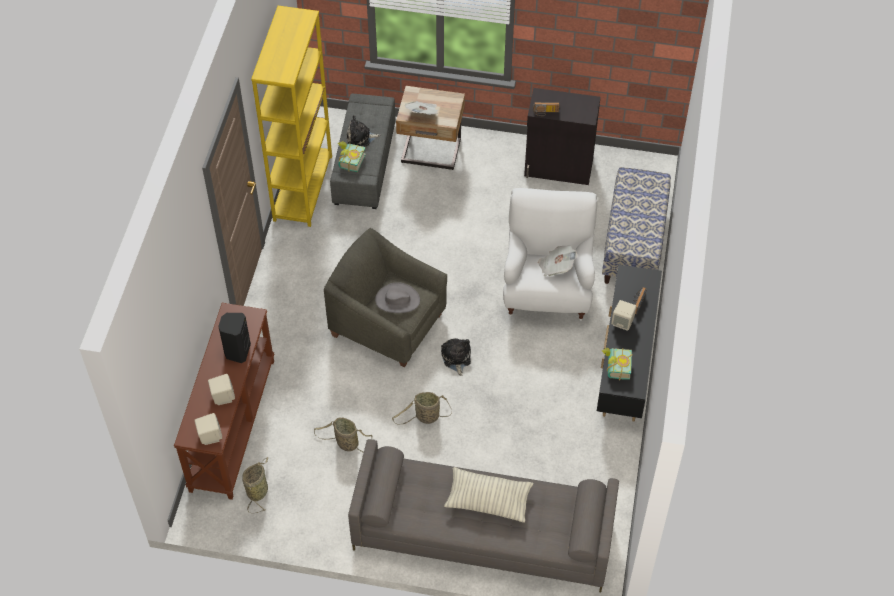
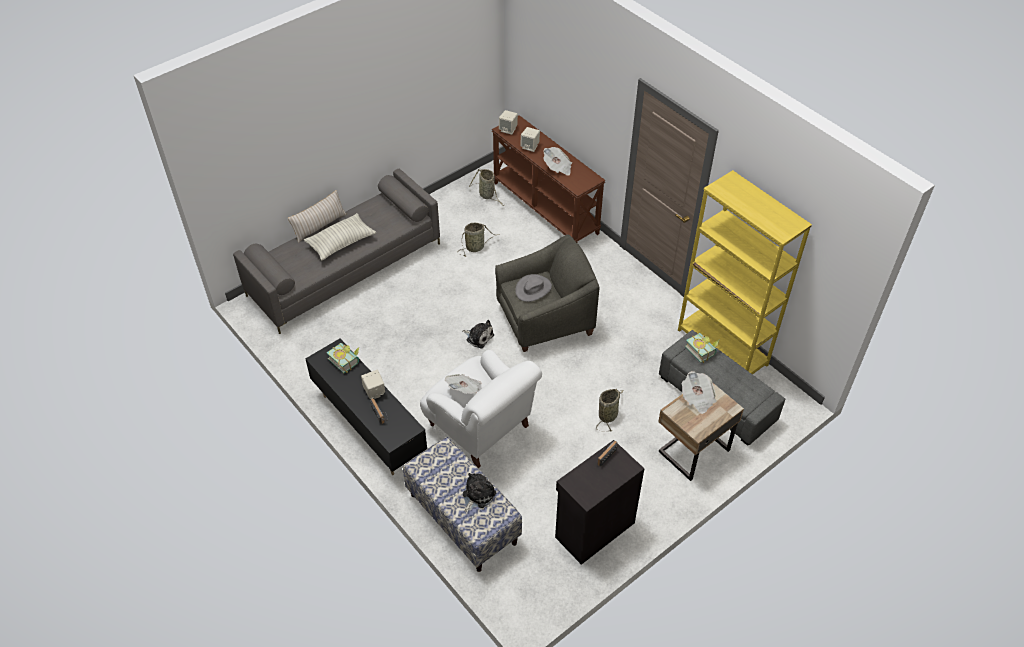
camera: 130 degrees right, 5 degrees down
(237, 351) = (557, 167): black speaker -> newspaper
(360, 137) = (723, 372): plush toy -> plush toy (477, 495)
(425, 417) = (452, 293): basket -> basket (608, 414)
(485, 541) = (319, 226): none -> beige pillow

